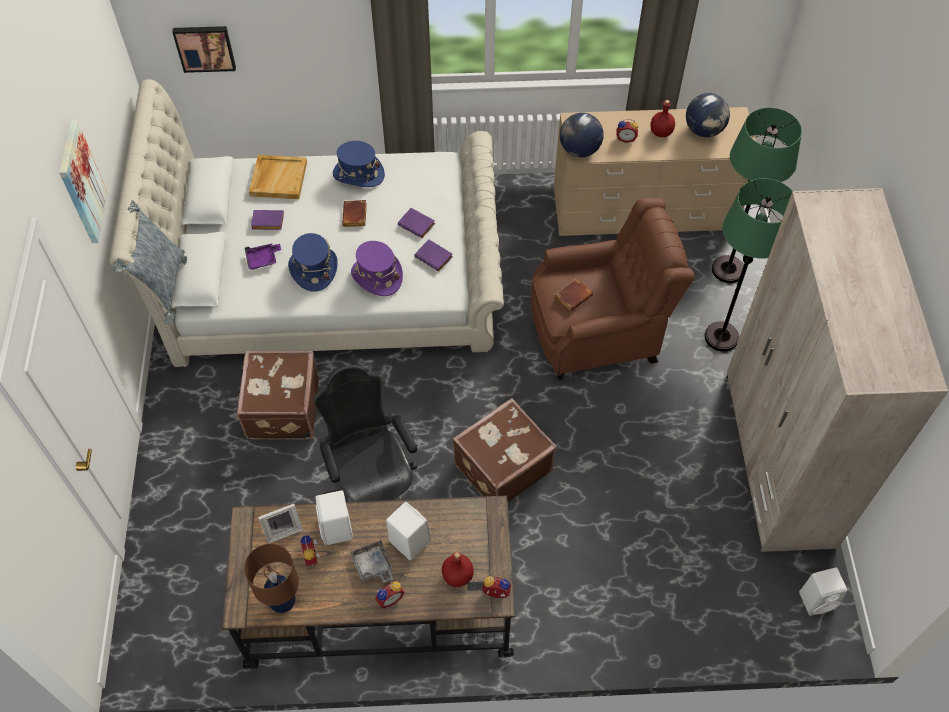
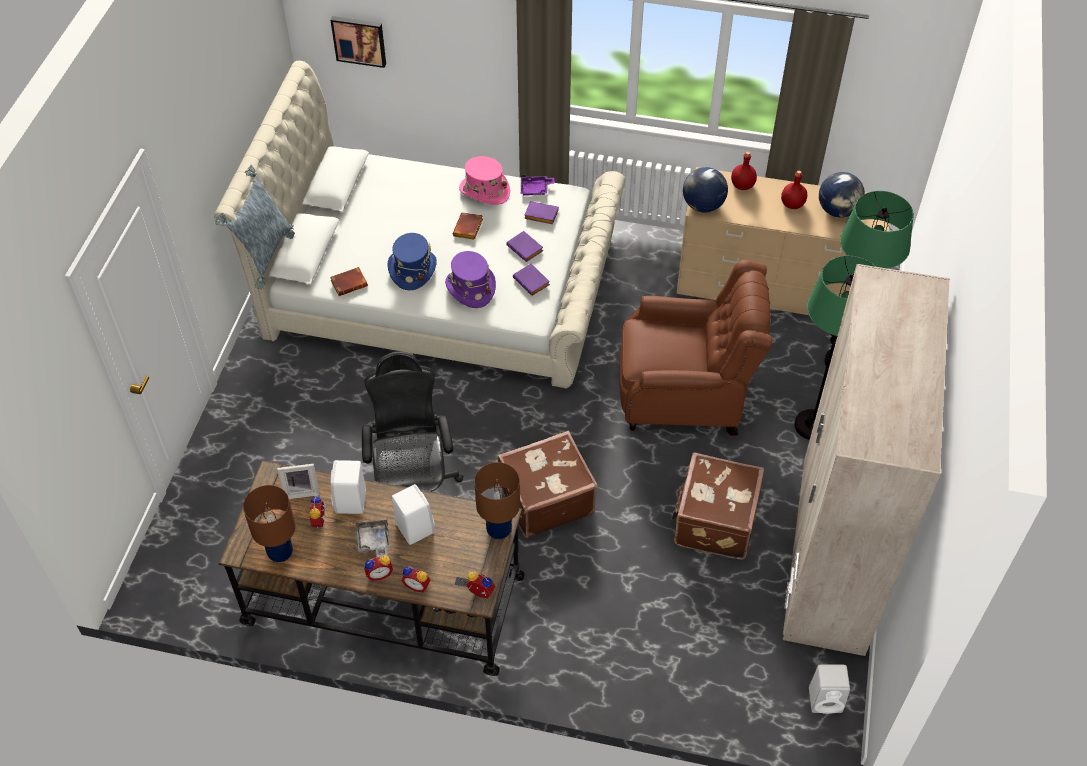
camera: 15 degrees right, 5 degrees down
(81, 182) = (202, 135): picture -> none
(263, 259) = (367, 251): purple tray -> purple tray (535, 189)
(267, 222) = (382, 218): purple book -> purple book (540, 215)
(278, 178) = (406, 180): beige tray -> none
(281, 409) = (350, 399): brown suitcase -> brown suitcase (713, 522)
(358, 174) = (484, 191): blue hat -> pink hat
(457, 576) = (449, 569): red bottle -> red bottle (742, 186)
(492, 523) = (498, 530): none -> brown table lamp
(573, 296) = (657, 345): brown book -> brown book (349, 283)
(626, 138) = (754, 203): alarm clock -> alarm clock (417, 585)

